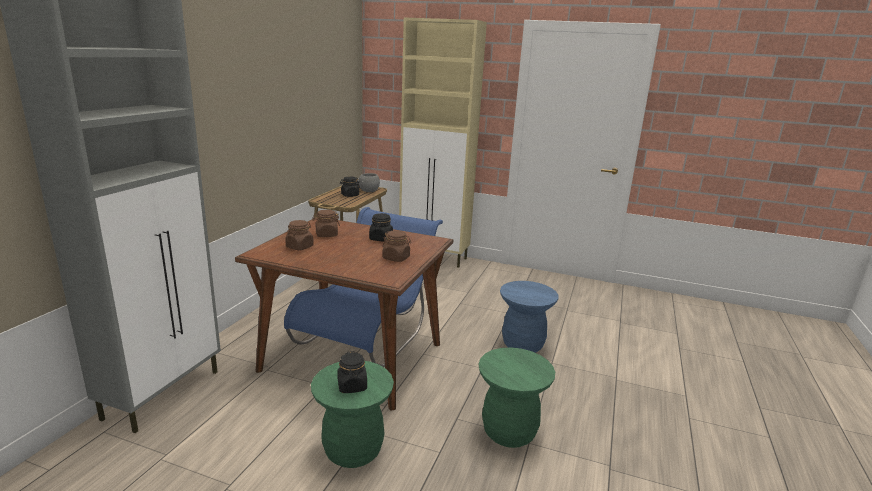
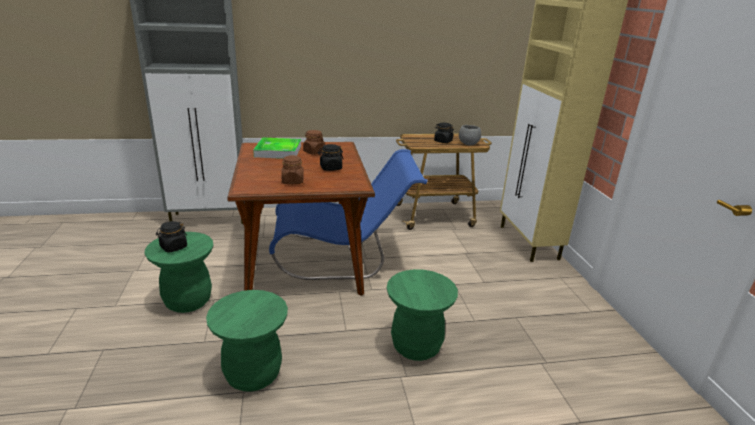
camera: 60 degrees right, 5 degrees up
(299, 247) = (278, 151): brown jar -> tray
(522, 345) = (416, 346): blue stool -> green stool

